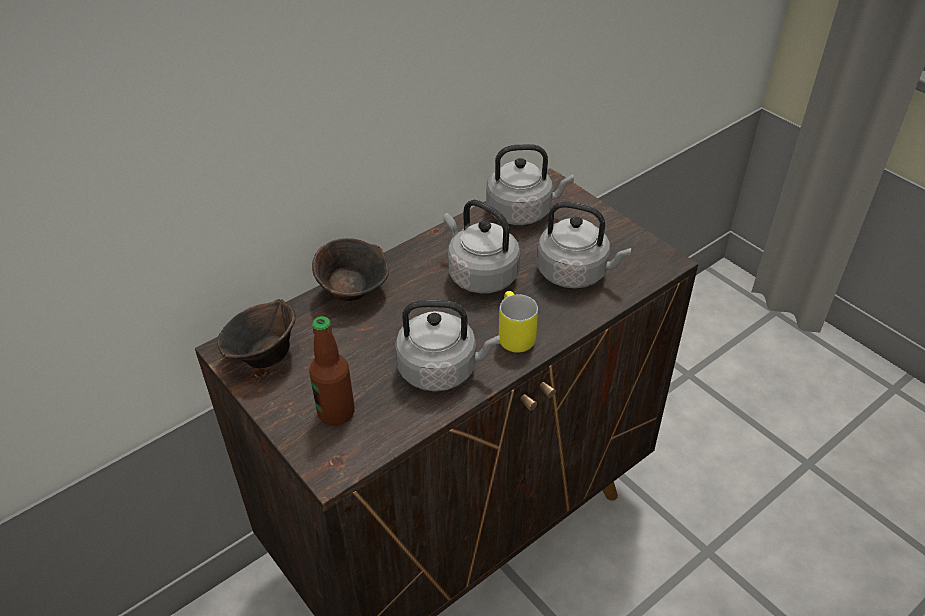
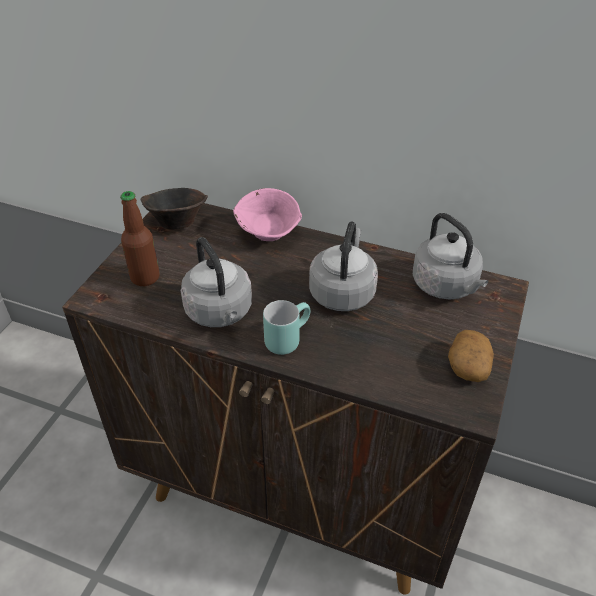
camera: 60 degrees right, 0 degrees up
(353, 291) = (269, 235): brown bowl -> pink bowl
(511, 335) = (286, 338): yellow mug -> turquoise mug
(576, 273) = (396, 350): grey kettle -> none
(619, 242) = (467, 366): none -> potato

